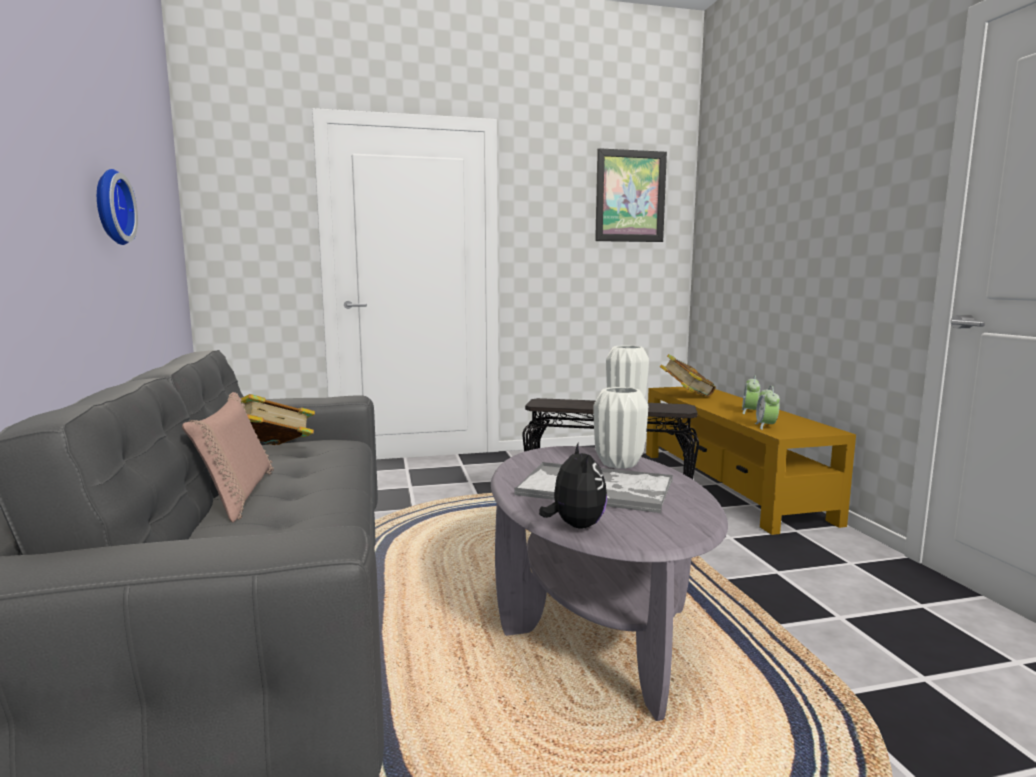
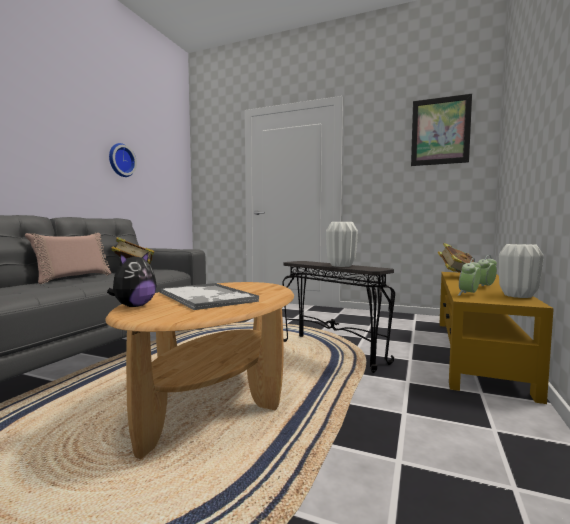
camera: 35 degrees right, 5 degrees down
(595, 623) = (216, 398): grey coffee table -> brown coffee table
(619, 464) = (263, 291): white vase -> white vase (518, 296)

